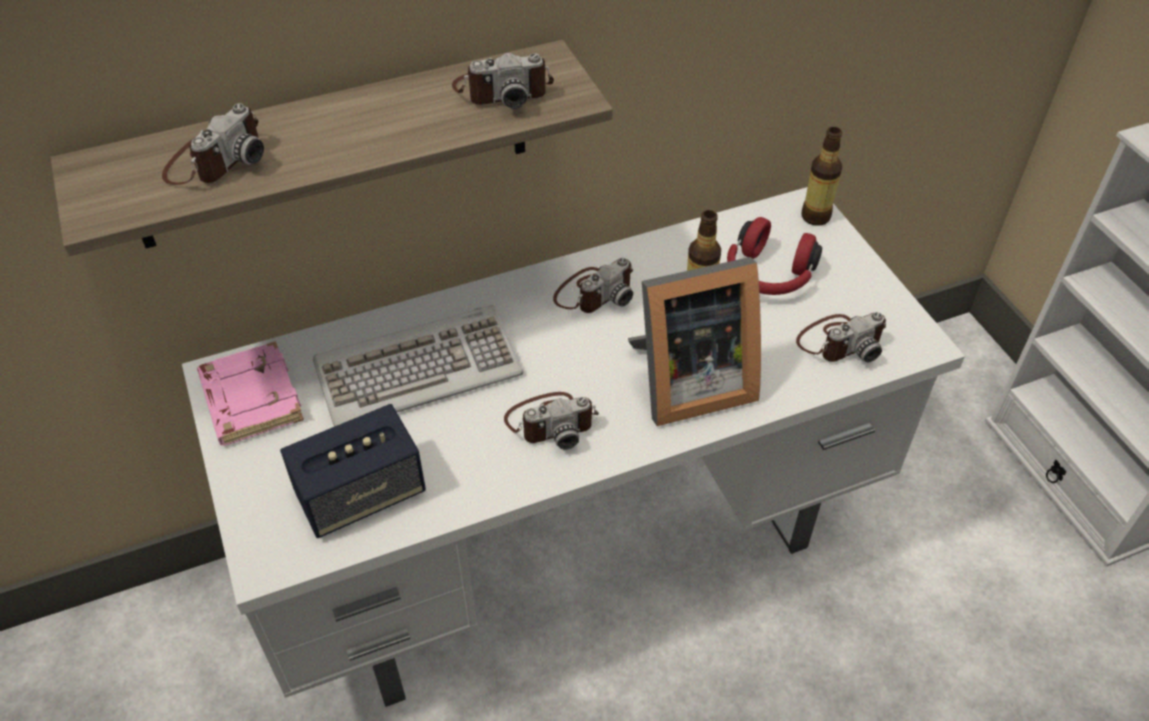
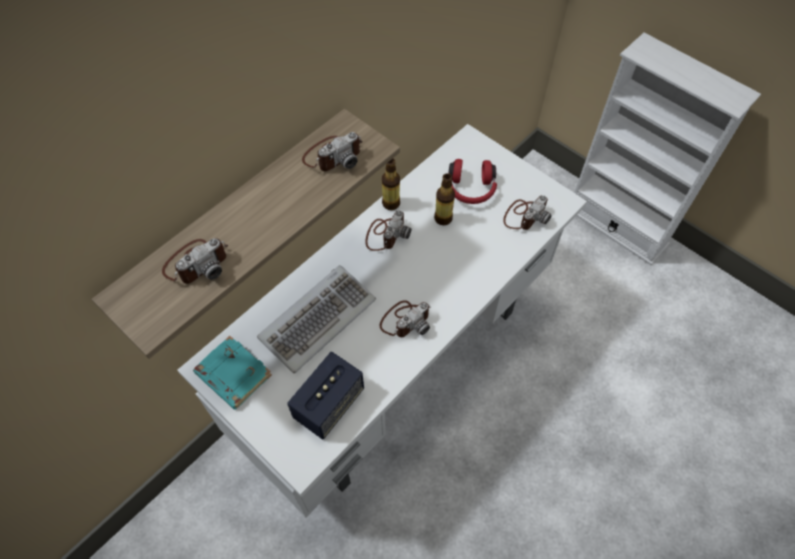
camera: 25 degrees left, 10 degrees up
(215, 159) = (197, 263): camera -> camera turned 45 degrees clockwise
(250, 399) = (232, 375): pink book -> turquoise book
(686, 383) = (462, 270): picture frame -> none
(815, 216) = (477, 144): bottle -> bottle (391, 203)

